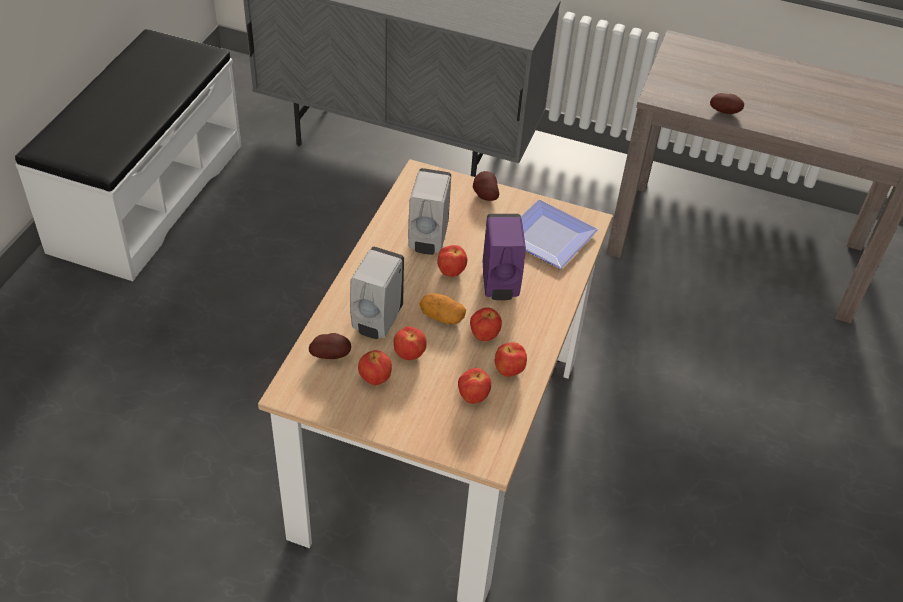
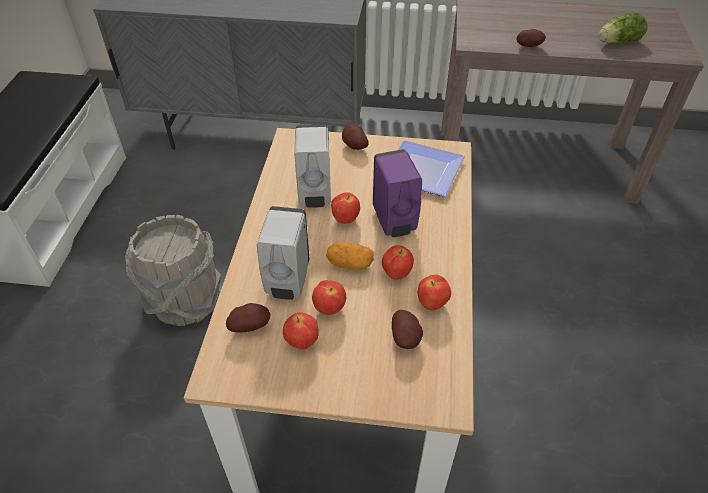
camera: 10 degrees left, 0 degrees up
(277, 327) = (186, 300): none -> grey bucket
(473, 397) = (406, 338): apple -> potato
(833, 125) = (616, 42): none -> lettuce

